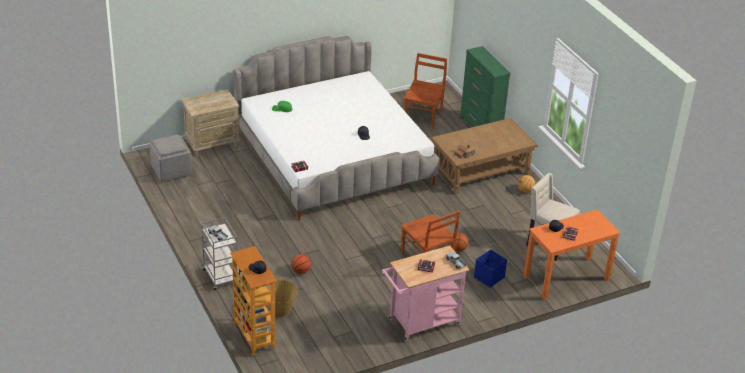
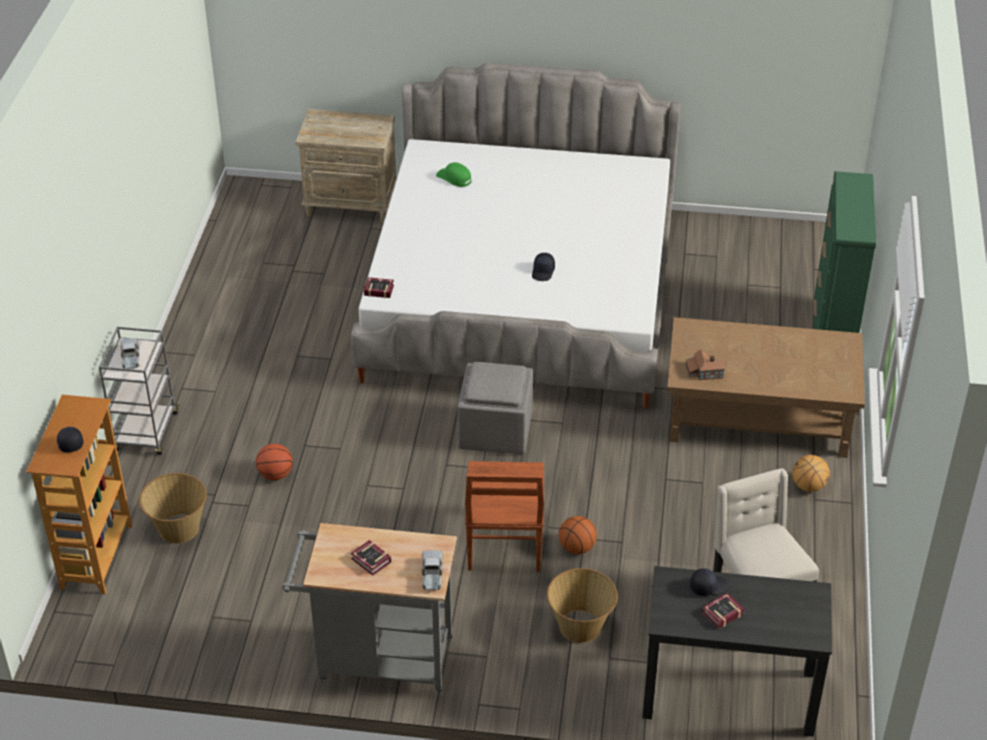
camera: 35 degrees right, 5 degrees up
(171, 171) = (249, 226): grey ottoman -> grey ottoman (496, 430)
(420, 323) = (377, 659): pink cart -> grey cart
(423, 116) = (748, 275): brown chair -> none
(488, 277) = (580, 627): blue storage box -> basket
(566, 278) = (728, 693): orange desk -> black desk

